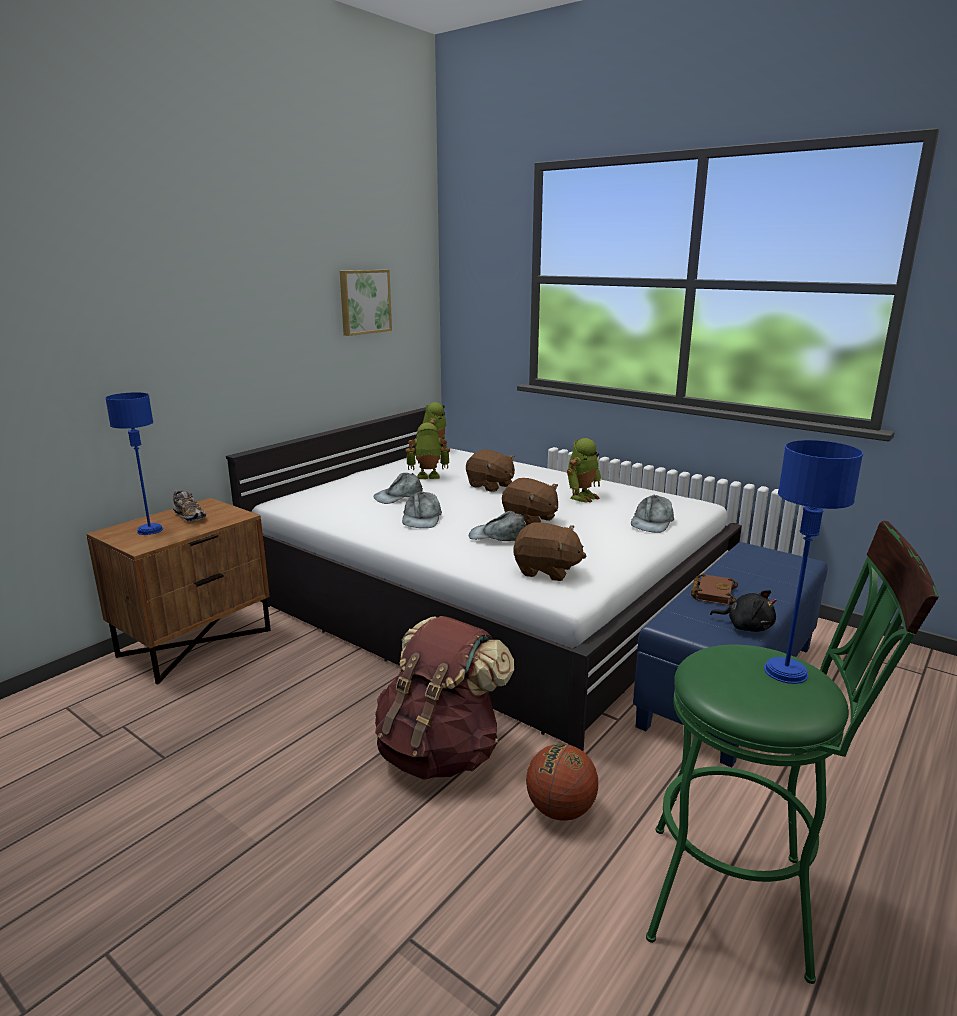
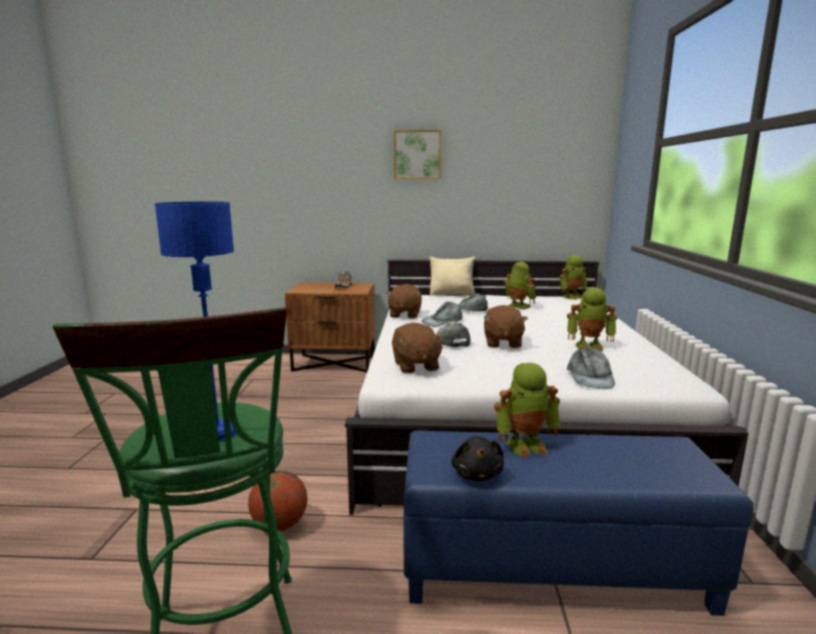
camera: 55 degrees right, 5 degrees down
(150, 530) = (317, 287): blue table lamp -> none
(323, 483) = (452, 294): none -> beige pillow
(364, 301) = (523, 168): picture -> picture (417, 155)
(440, 752) = (303, 460): brown backpack -> none
(490, 486) = (542, 321): brown plush toy -> brown plush toy (404, 314)
(652, 522) = (590, 377): grey cap -> grey cap turned 75 degrees counterclockwise
(712, 593) = (525, 444): brown book -> toy robot

